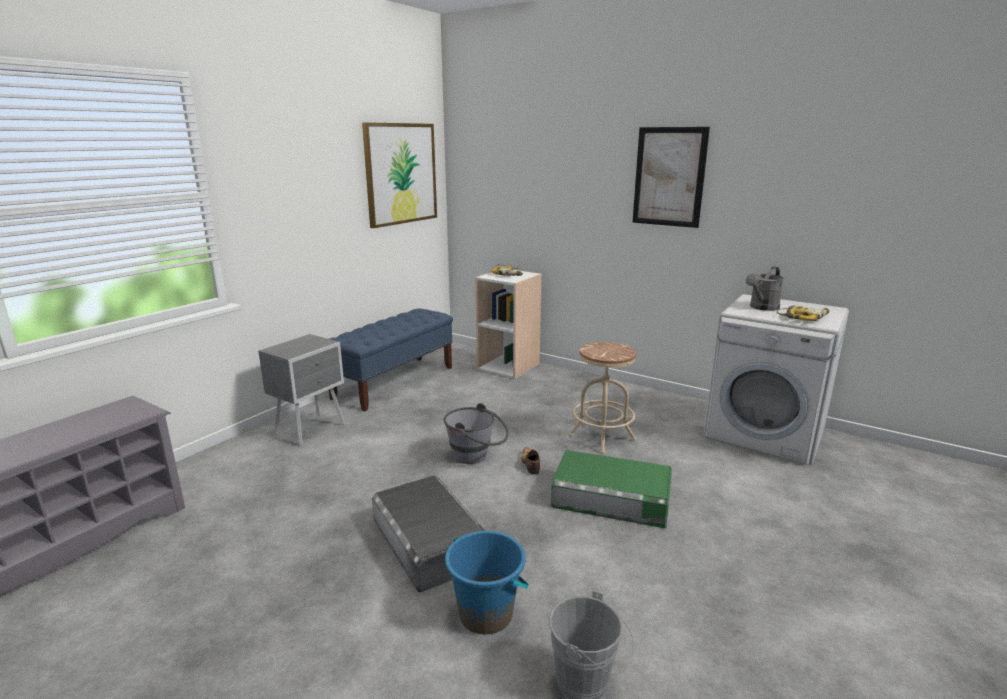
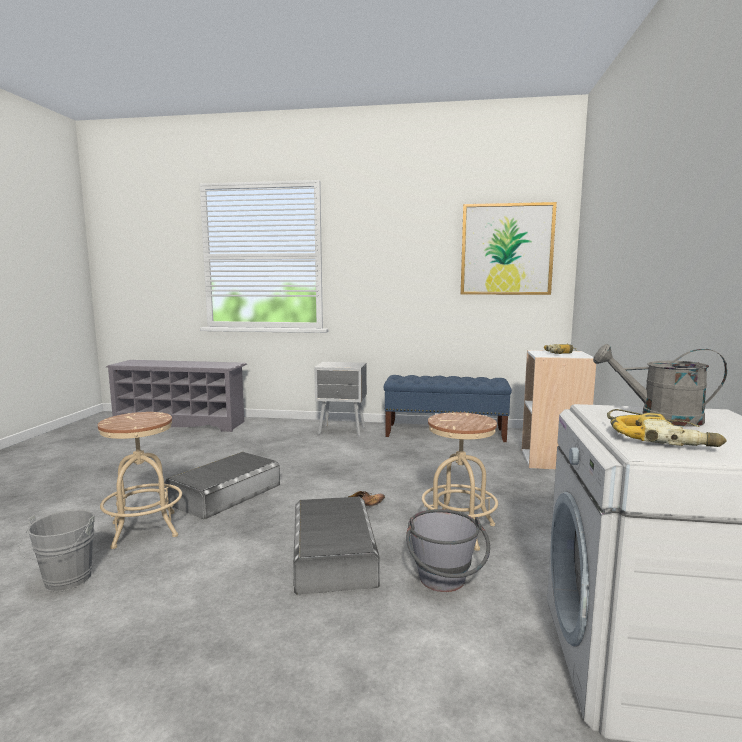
camera: 65 degrees right, 10 degrees down
(477, 456) = (355, 484): grey bucket -> grey bucket (444, 584)
(486, 614) = (144, 529): blue bucket -> beige stool
(611, 498) = (333, 554): green storage box -> grey storage box
(669, 177) = (682, 218): picture -> none

